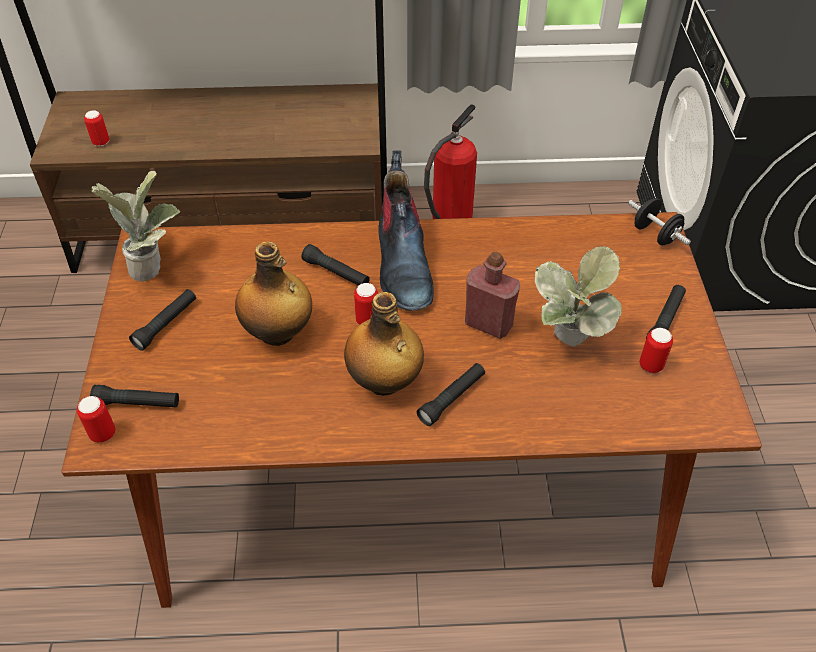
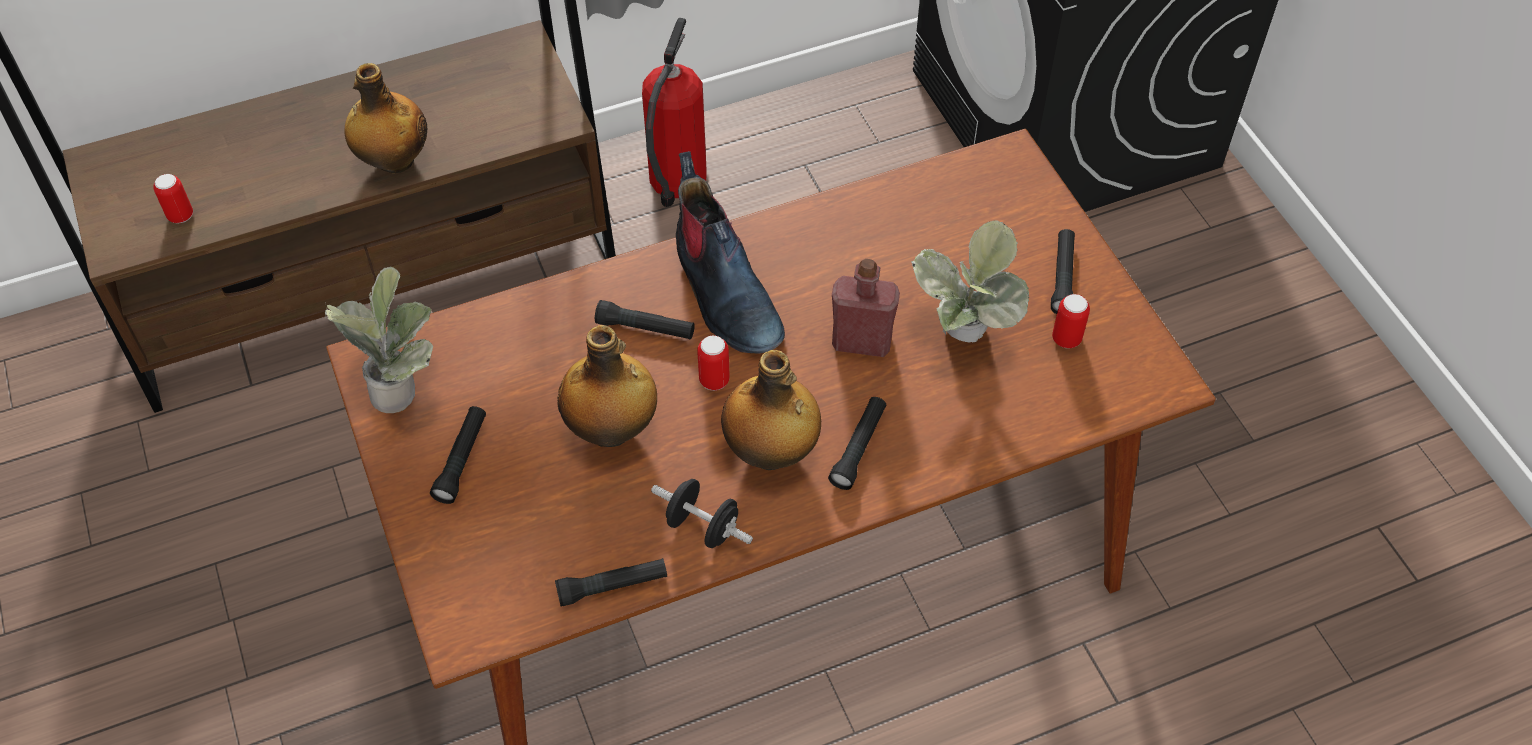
camera: 20 degrees left, 5 degrees up
(103, 434) = (459, 622): can -> none
(137, 403) = (482, 571): black flashlight -> black flashlight (612, 586)
(244, 142) = (394, 161): none -> bottle
(655, 234) = (1011, 167): black dumbbell -> black dumbbell (703, 526)

